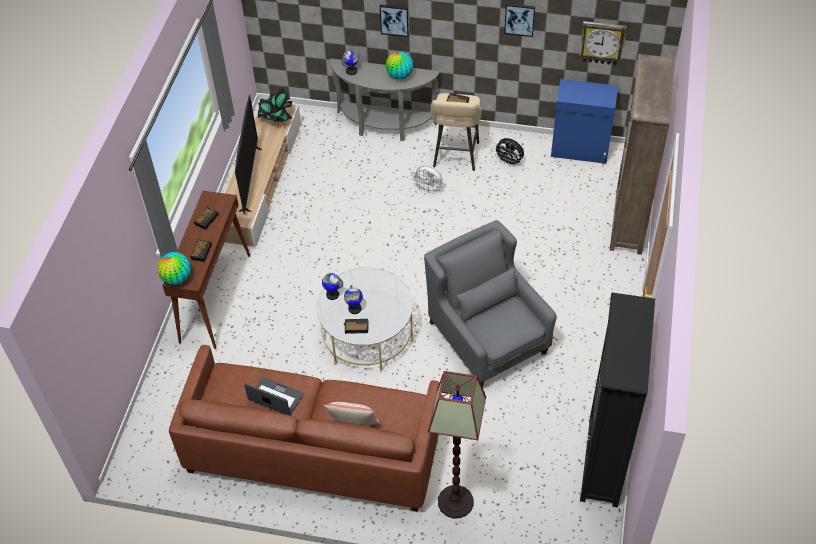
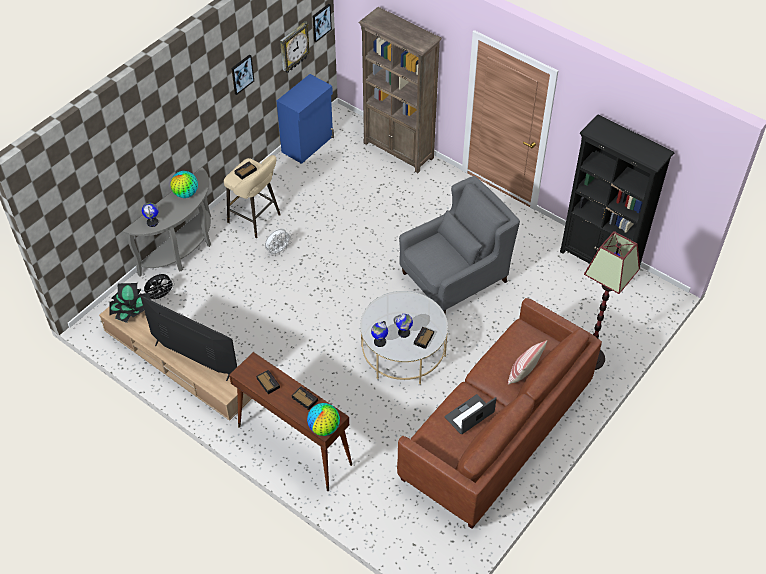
camera: 65 degrees left, 0 degrees up
(394, 20) = (160, 151): picture -> picture (321, 22)
(487, 338) = (454, 278): grey armchair -> grey armchair turned 150 degrees clockwise
(509, 162) = (288, 190): black fan -> black fan (160, 296)

